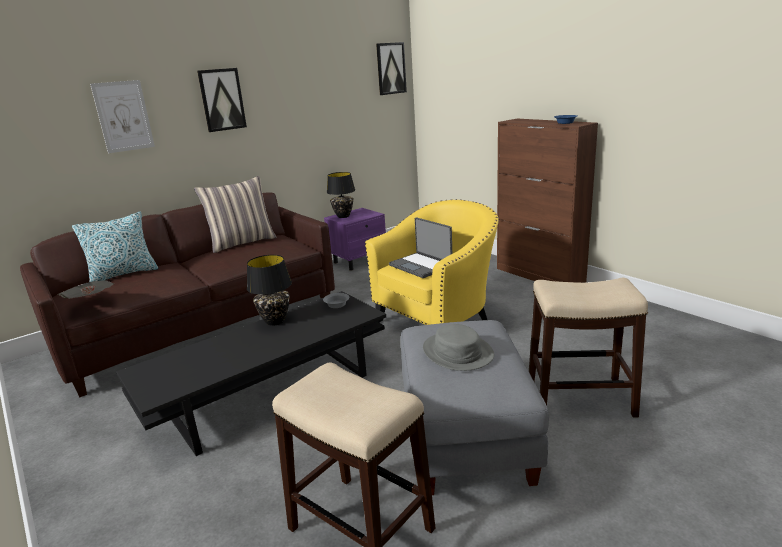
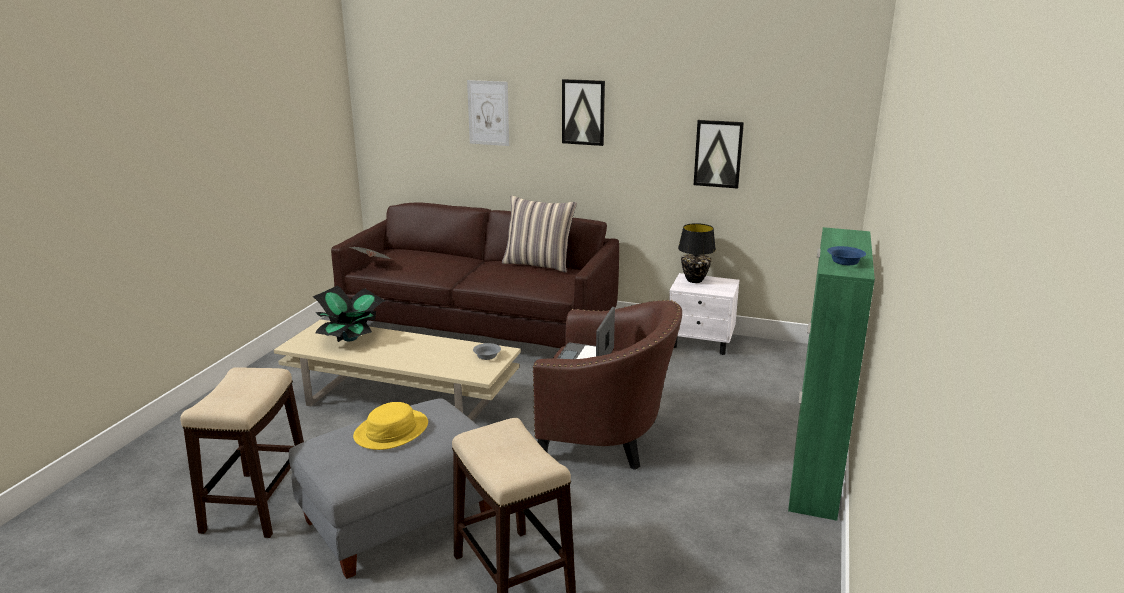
camera: 55 degrees right, 0 degrees up
(123, 274) = (430, 252): pillow -> none
(196, 360) = (351, 338): none -> potted plant
(270, 393) = (402, 400): black coffee table -> beige coffee table
(275, 321) = (433, 342): black table lamp -> none
(359, 261) = (701, 343): purple nightstand -> white nightstand
(390, 68) = (834, 106): picture -> picture (718, 153)
(439, 320) = (606, 438): yellow armchair -> brown armchair
(458, 352) = (391, 431): grey hat -> yellow hat
(539, 276) = (814, 475): brown cabinet -> green cabinet

